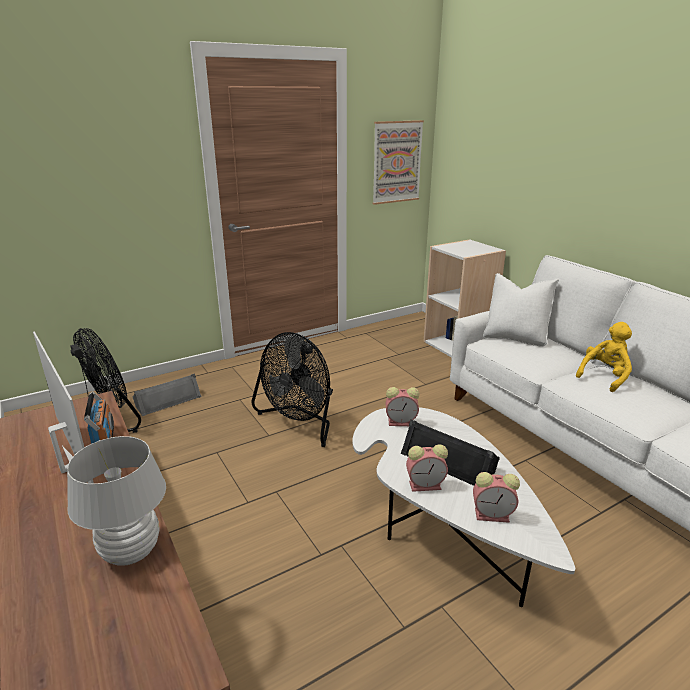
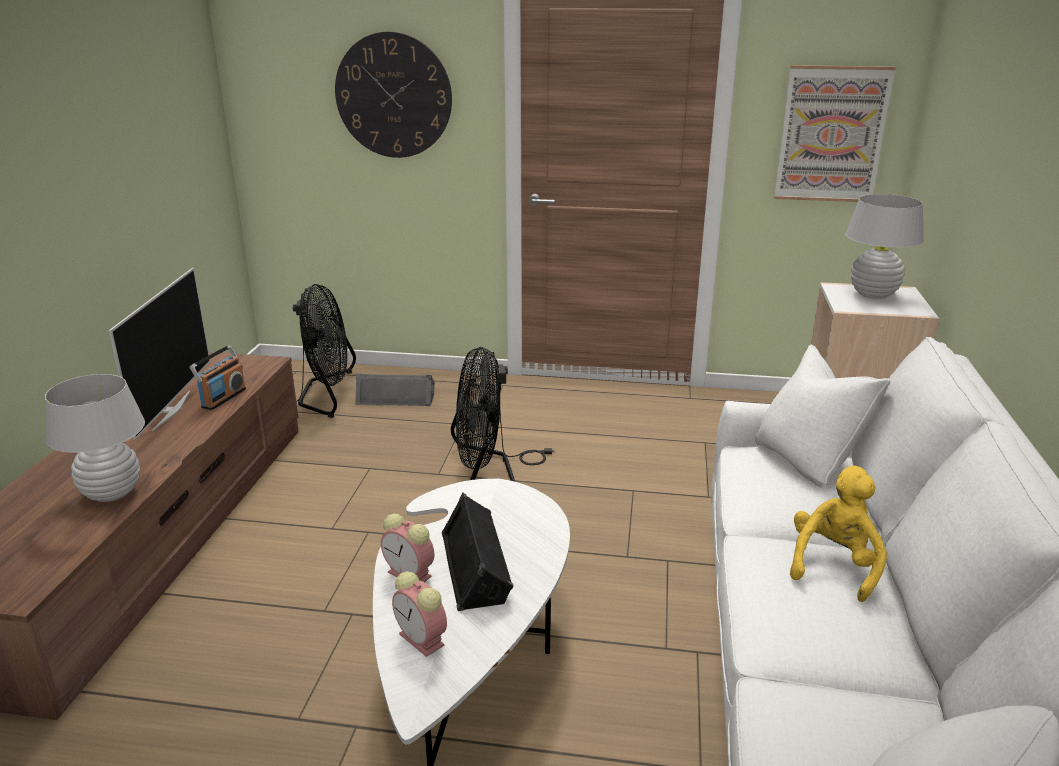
camera: 40 degrees right, 0 degrees up
(110, 160) = (393, 96): none -> wall clock
(402, 422) = (499, 503): alarm clock -> none
(462, 246) = (873, 294): none -> white table lamp
(604, 376) = (834, 565): yellow plush toy -> yellow plush toy turned 60 degrees counterclockwise

